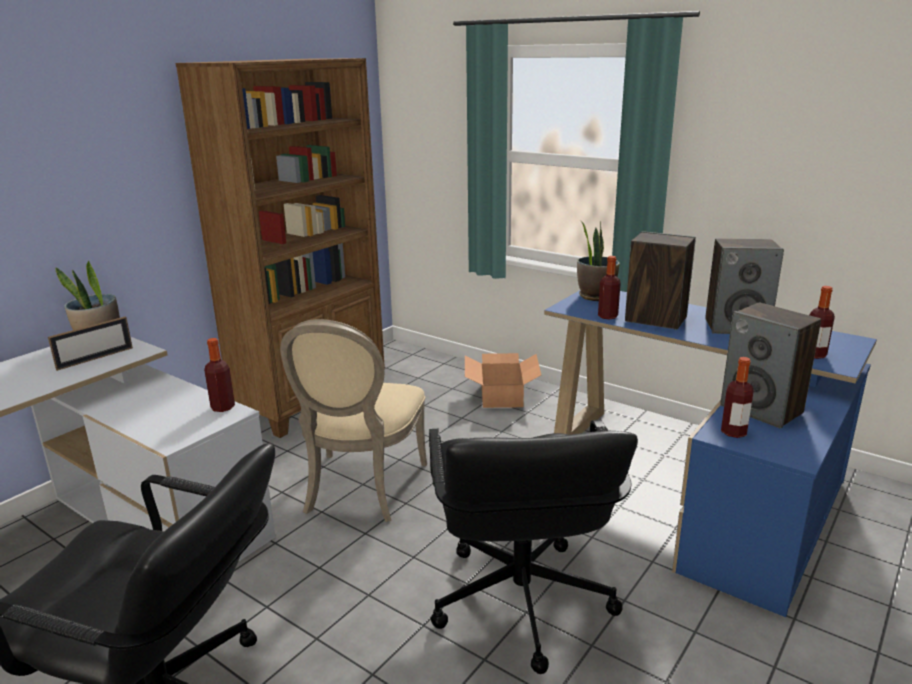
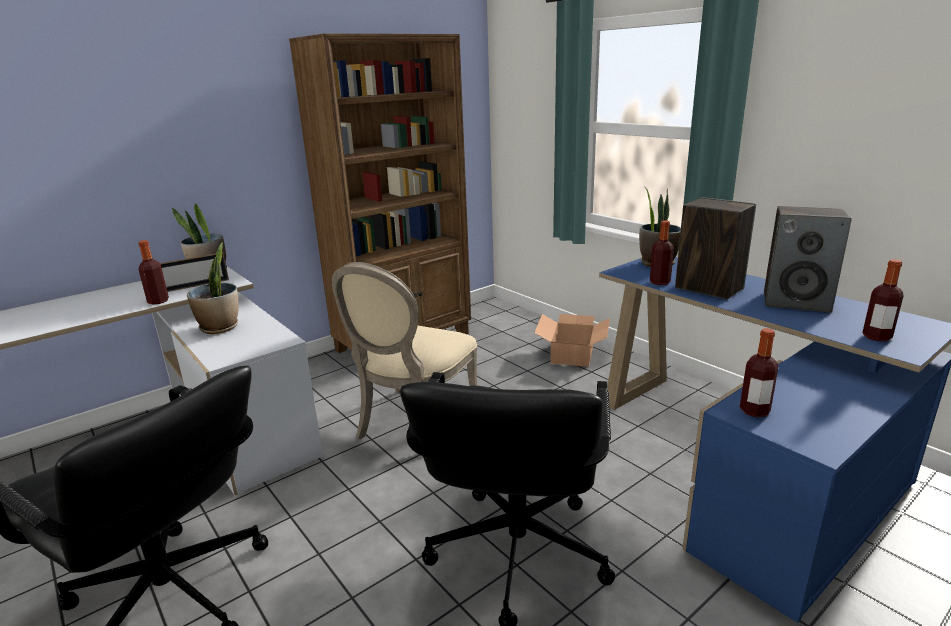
camera: 15 degrees right, 0 degrees up
(144, 405) = (220, 327): none -> potted plant
(223, 407) = (279, 335): bottle -> bottle (158, 301)
(762, 409) = (799, 390): speaker -> none

